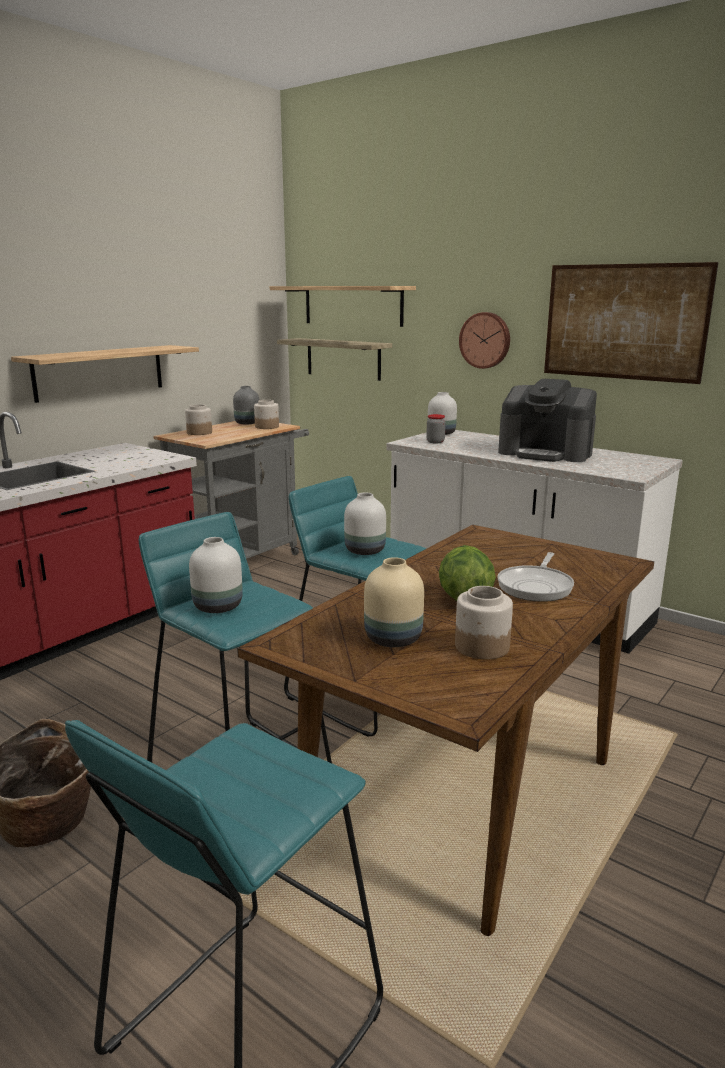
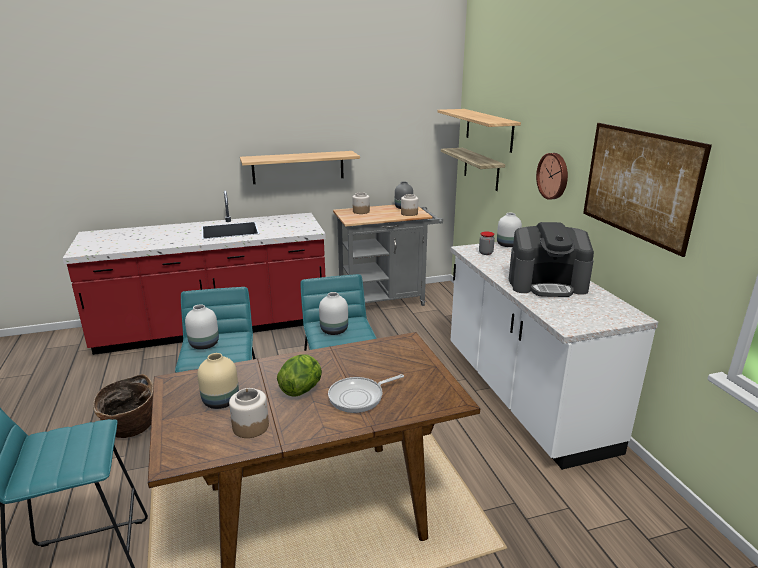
camera: 35 degrees right, 5 degrees up
(546, 453) = (547, 284): coffee machine -> coffee machine turned 60 degrees counterclockwise

